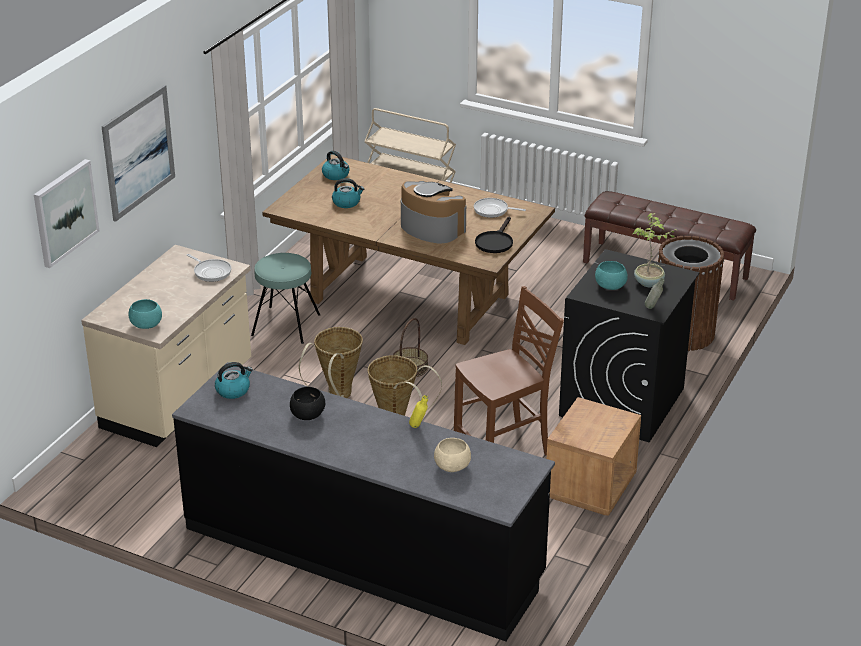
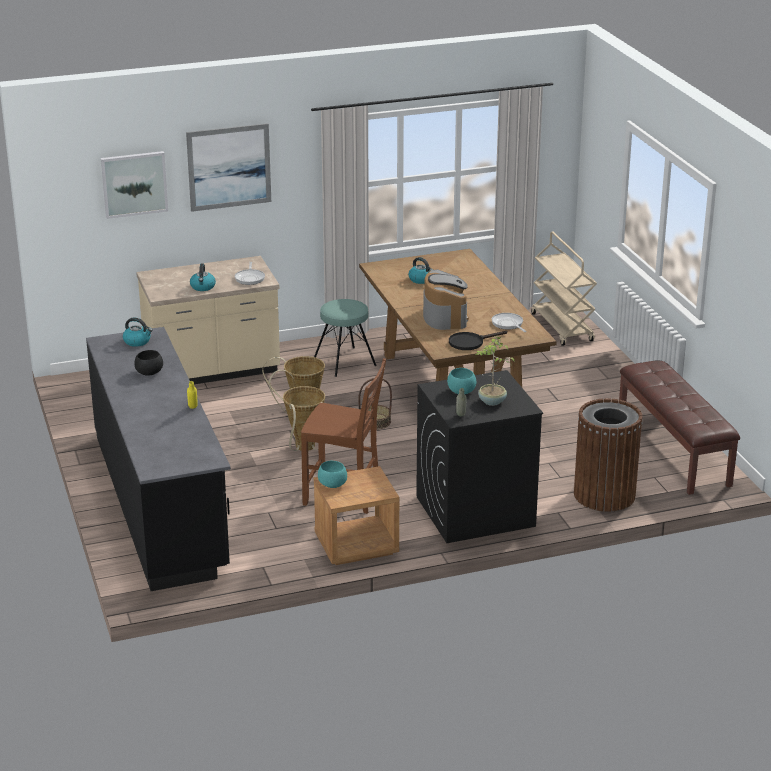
camera: 45 degrees right, 5 degrees down
(147, 325) = (162, 289): turquoise bowl -> turquoise bowl (332, 484)
(336, 175) = (447, 261): kettle -> kettle (203, 287)
(453, 466) = (169, 437): beige bowl -> none

